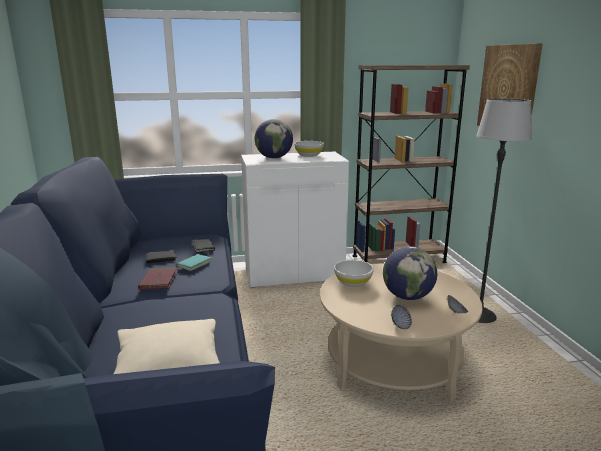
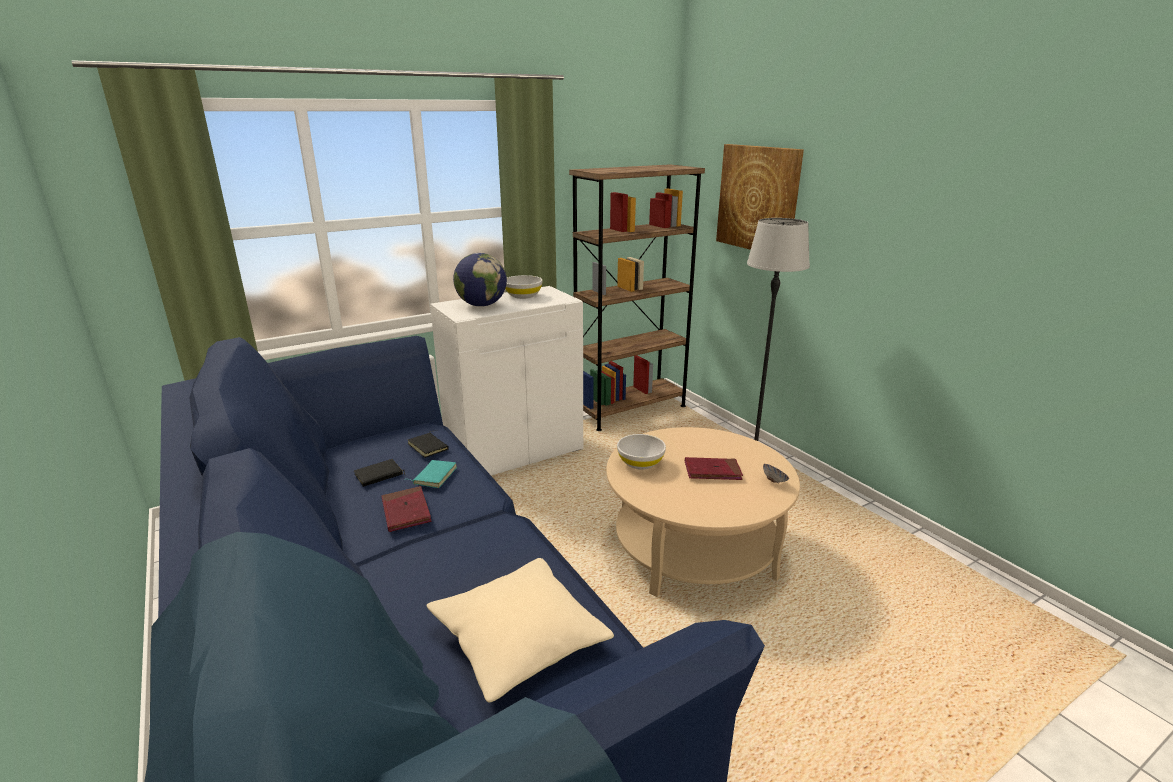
camera: 20 degrees left, 5 degrees up
(400, 325) = (729, 511): bowl -> none
(407, 297) = (712, 471): globe -> red book

